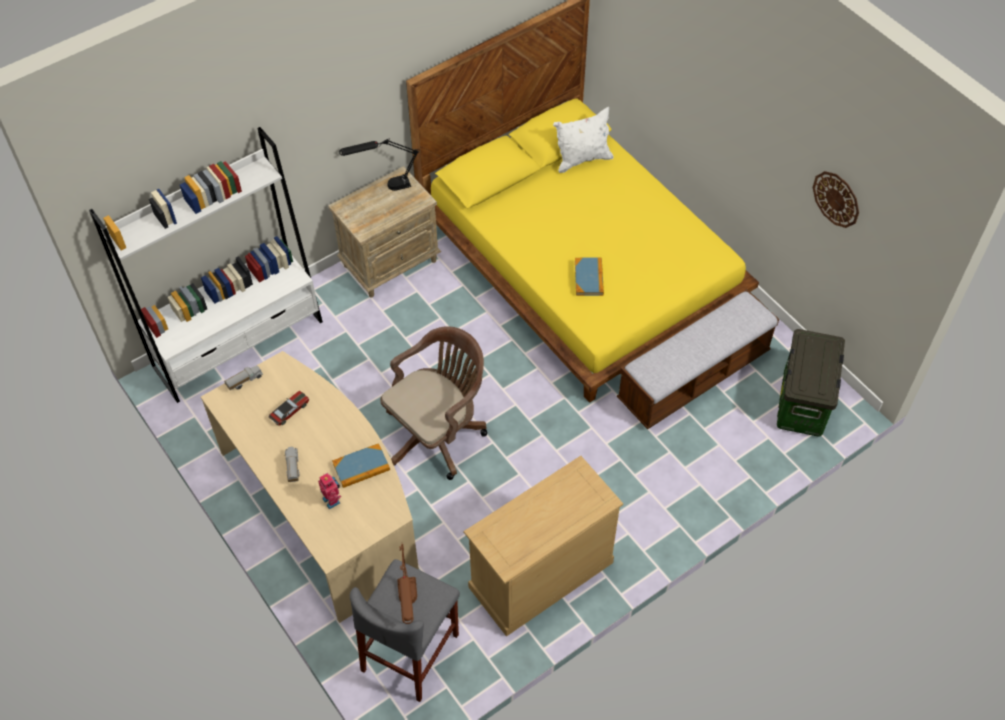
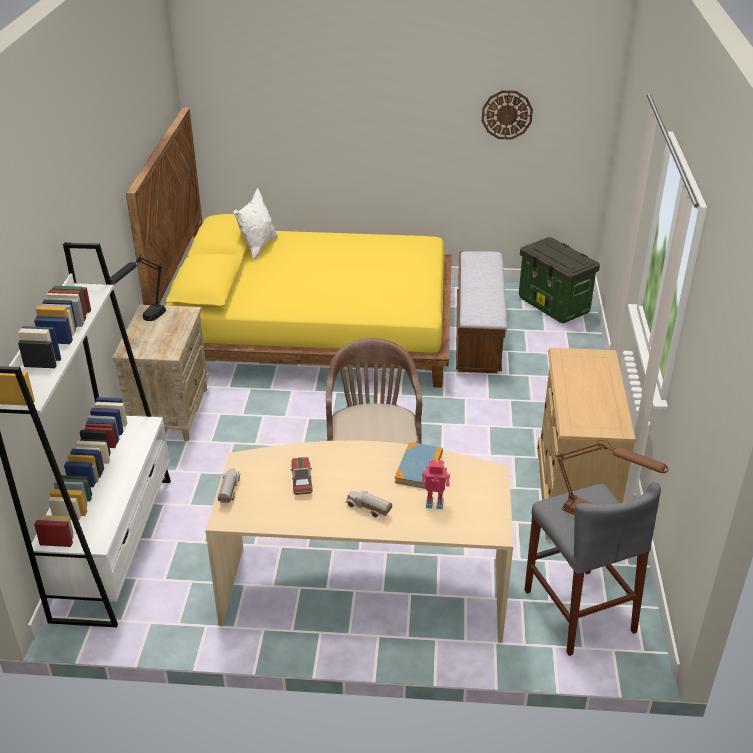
camera: 50 degrees left, 20 degrees down
(589, 278) = (368, 292): book -> none

